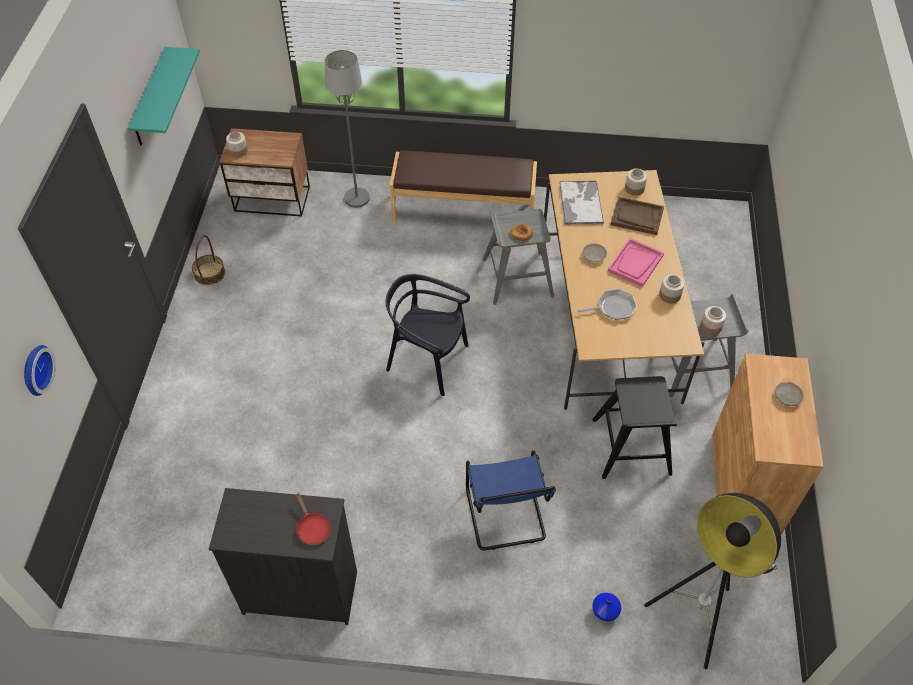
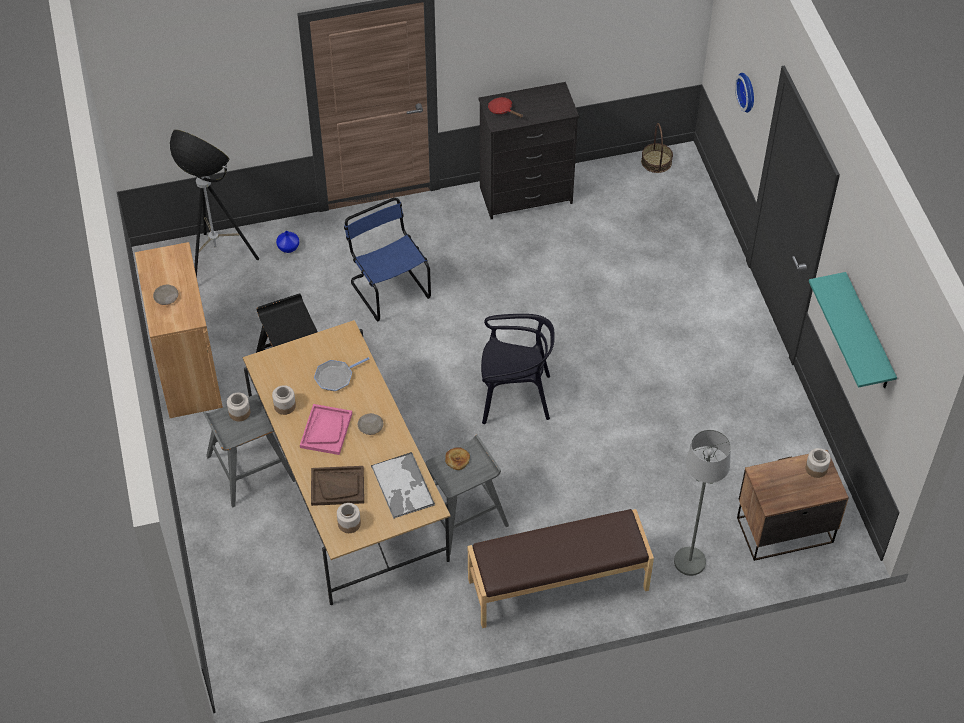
camera: 160 degrees right, 0 degrees up
(209, 273) = (785, 420): basket -> basket (656, 161)

